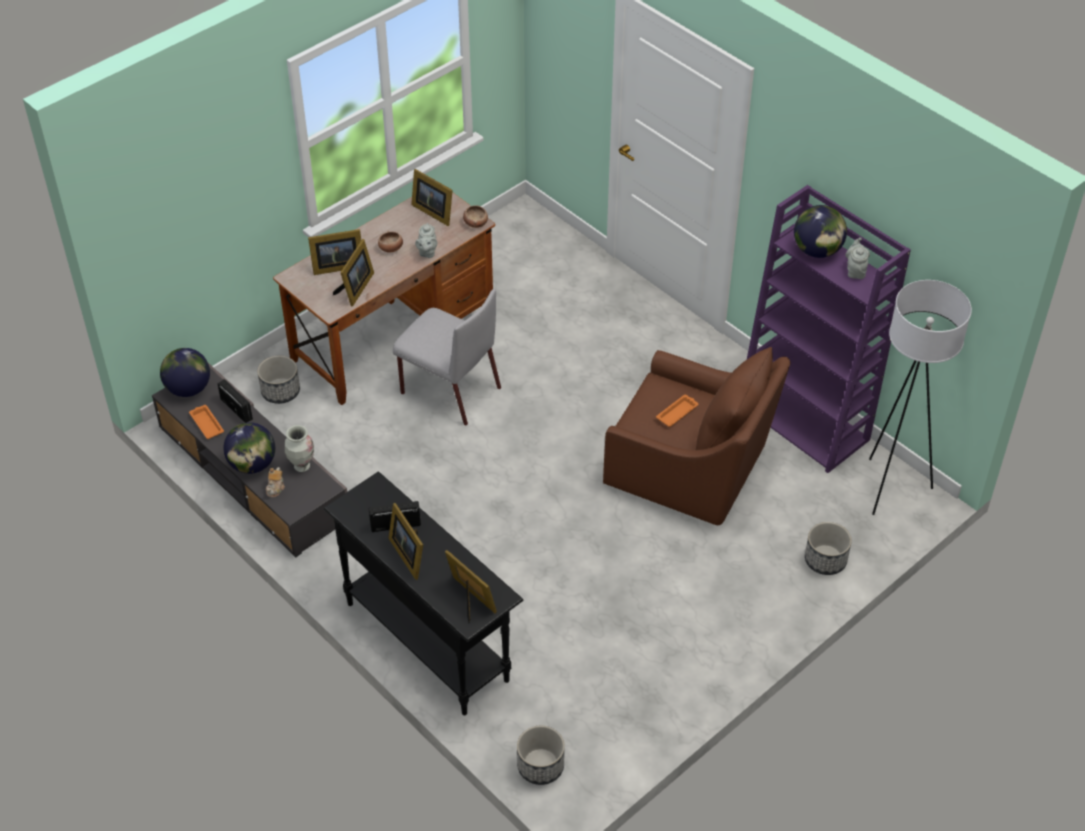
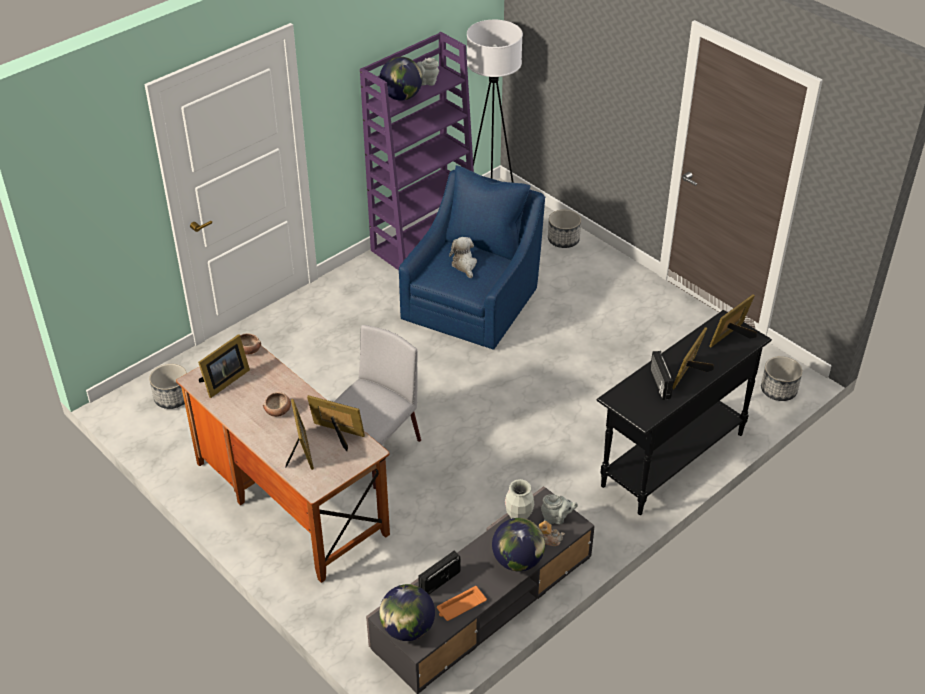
camera: 90 degrees left, 5 degrees down
(281, 391) = (366, 588): planter -> planter (172, 397)
(409, 554) = (690, 374): picture frame -> picture frame turned 150 degrees clockwise
(427, 252) = (288, 384): grey teapot -> grey teapot (556, 518)
(677, 412) = (464, 265): orange tray -> plush toy
(691, 468) = (473, 302): brown armchair -> blue armchair

